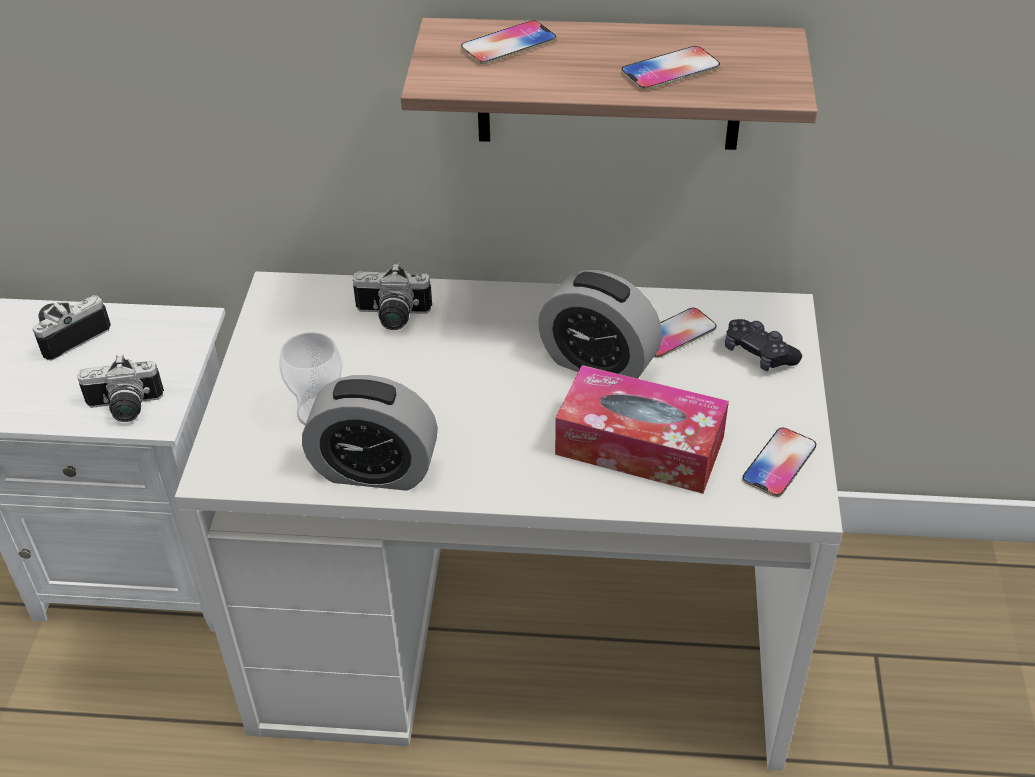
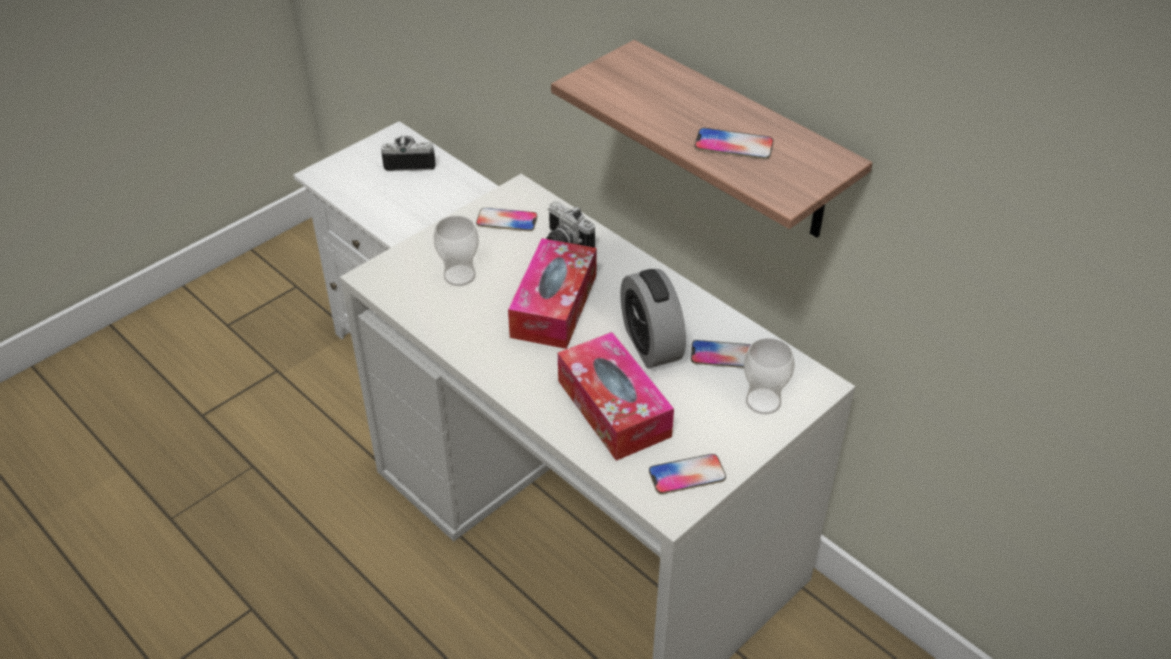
camera: 40 degrees right, 0 degrees up
(124, 408) = (392, 219): camera -> none
(374, 470) = (450, 326): alarm clock -> none
(459, 384) = (554, 306): none -> tissue box
(508, 44) = (658, 80): phone -> phone (507, 220)
(758, 354) = (763, 401): black game controller -> cup

